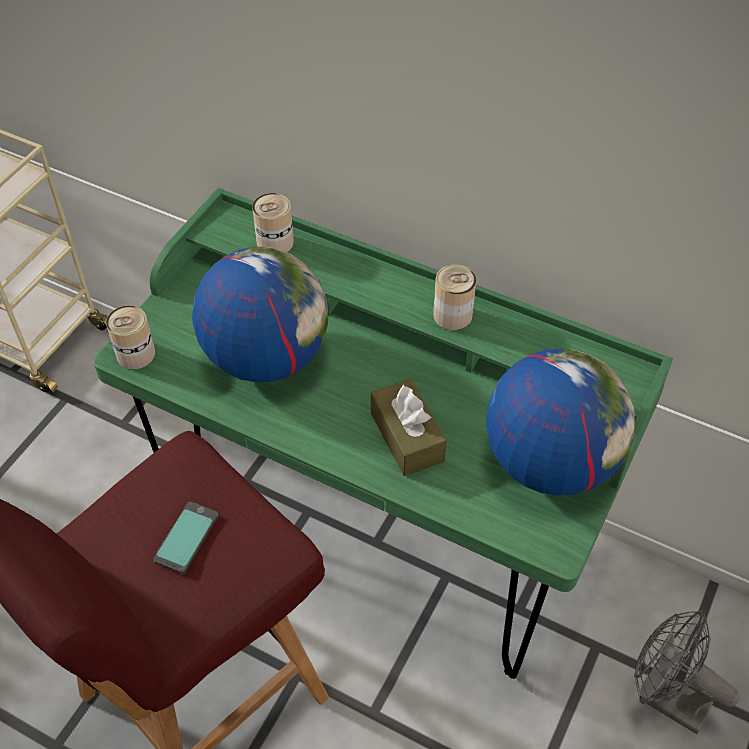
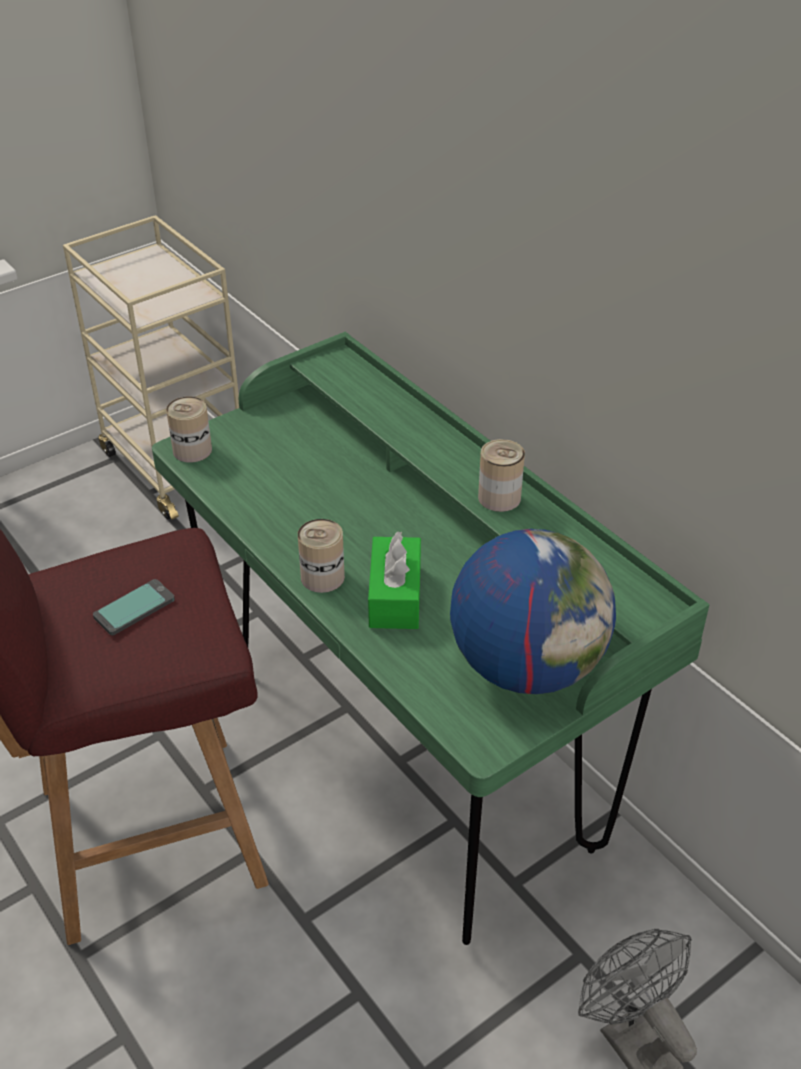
camera: 25 degrees right, 10 degrees down
(266, 356) = (307, 487): globe -> none
(275, 242) = (368, 389): can -> can (322, 577)
(407, 437) = (395, 596): brown tissue box -> green tissue box

